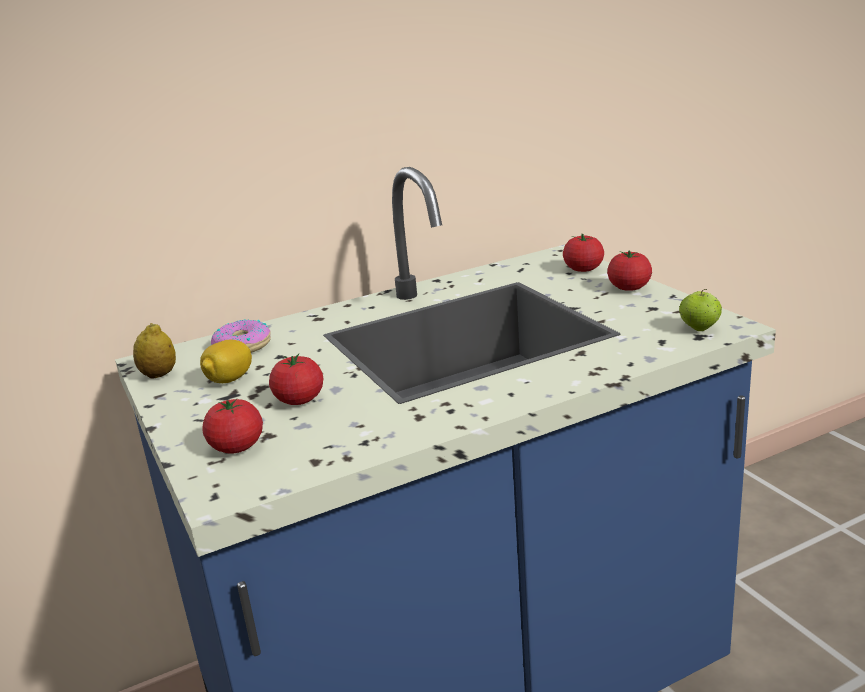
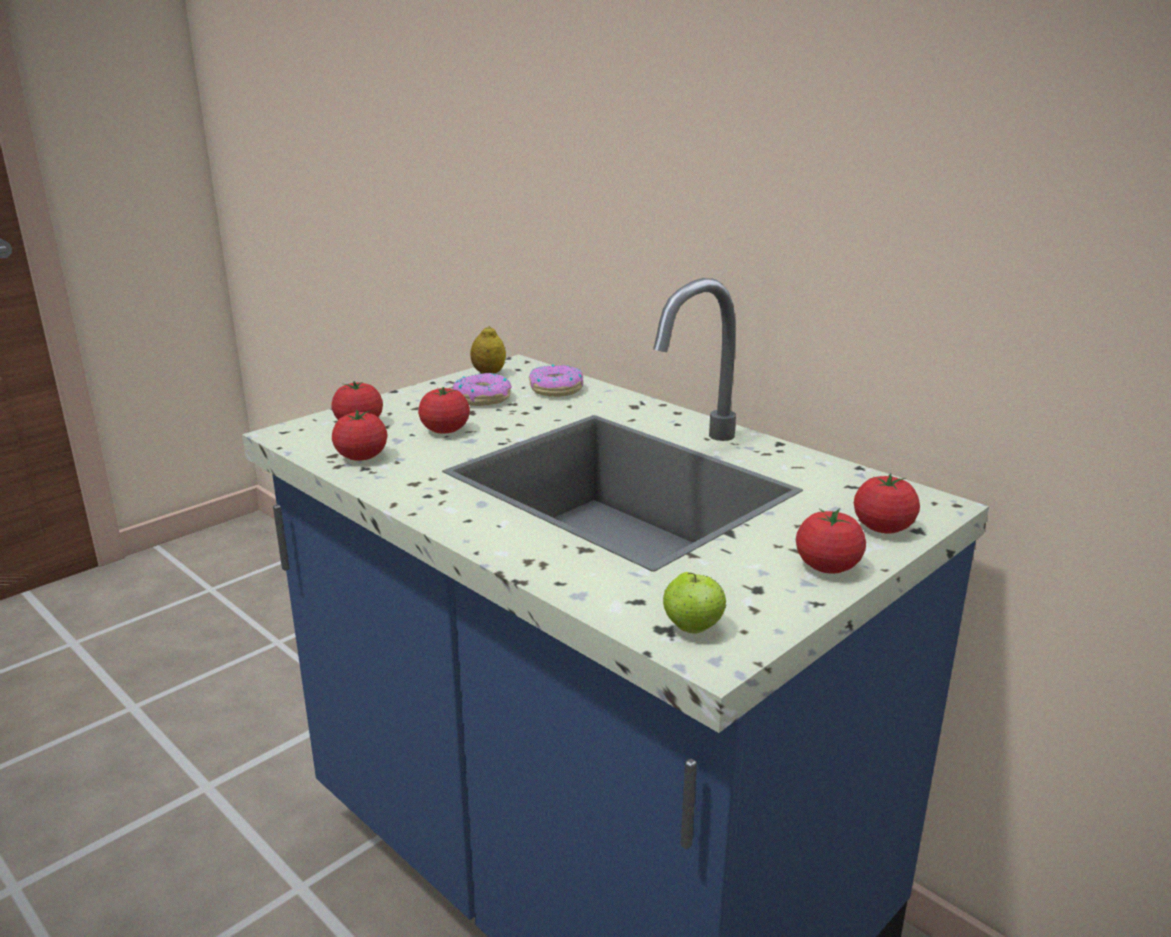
camera: 70 degrees right, 0 degrees up
(229, 380) = (482, 398): lemon -> donut
(333, 444) = (361, 456): none -> tomato

